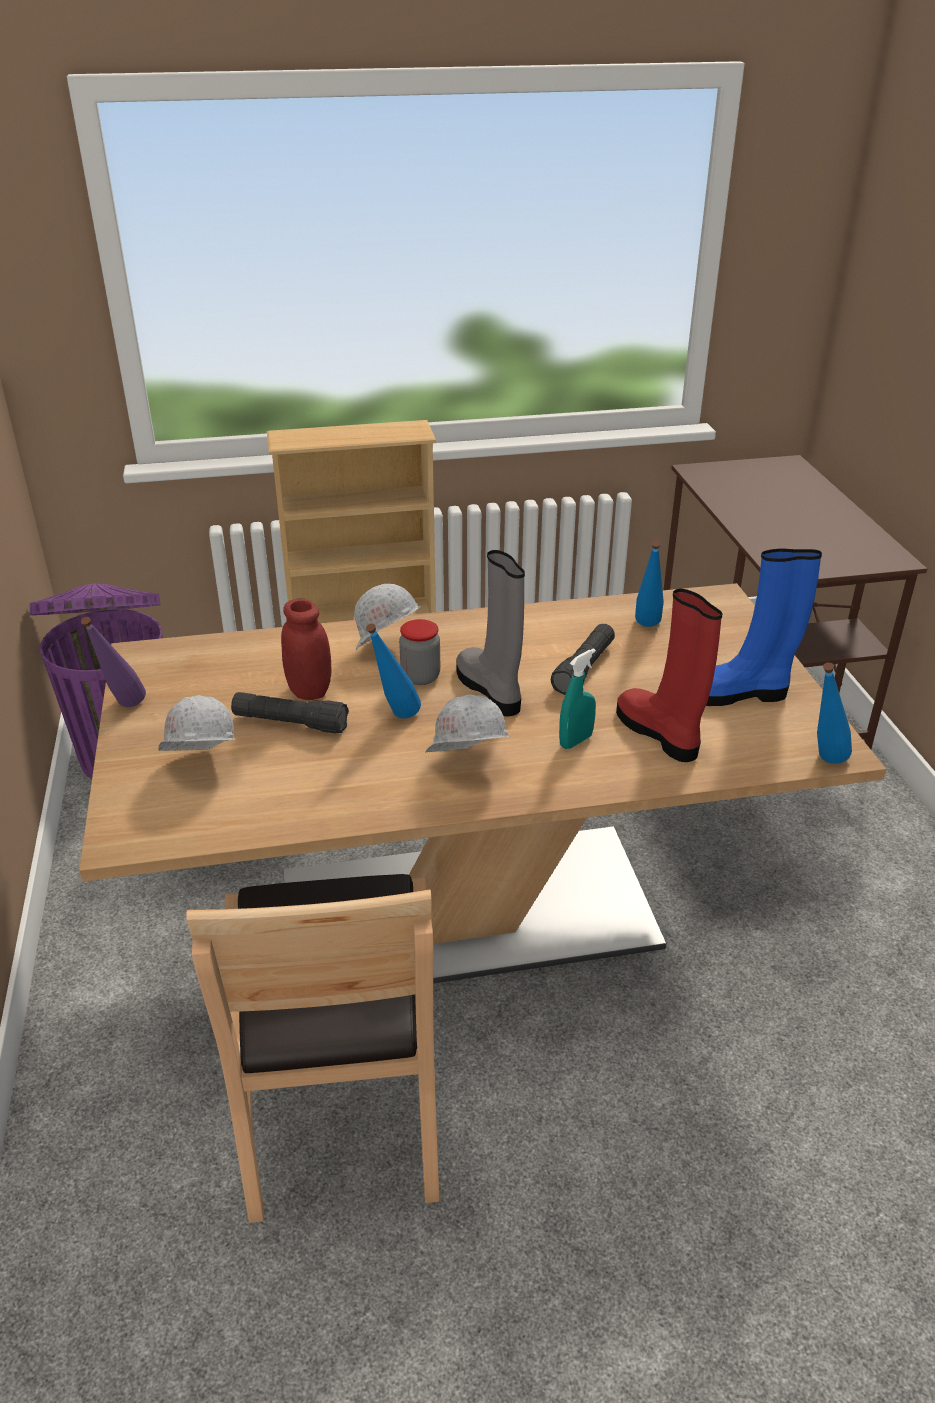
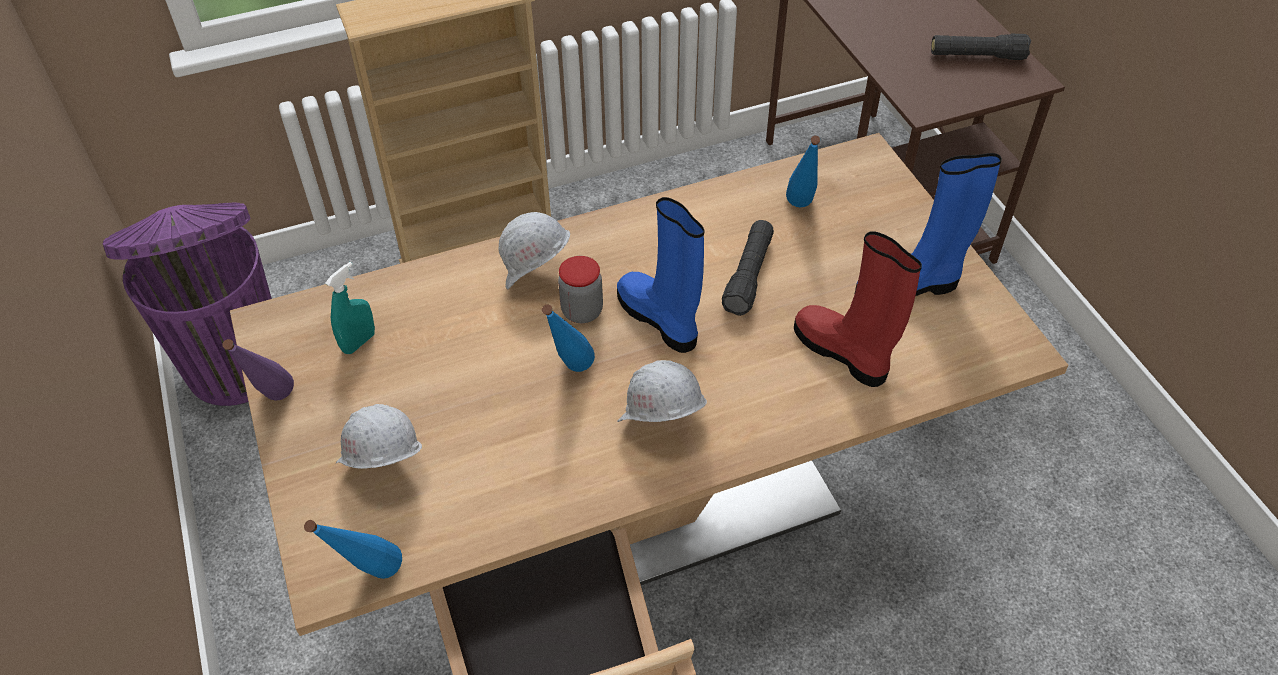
camera: 10 degrees left, 15 degrees up
(290, 723) = (461, 396): black flashlight -> black flashlight (977, 56)
(309, 690) = (469, 347): red jar -> none
(491, 690) = (660, 319): grey boot -> blue boot
(576, 741) = (762, 375): turquoise spray bottle -> turquoise spray bottle (359, 342)
(822, 763) = (1007, 367): blue bottle -> blue bottle (370, 578)

